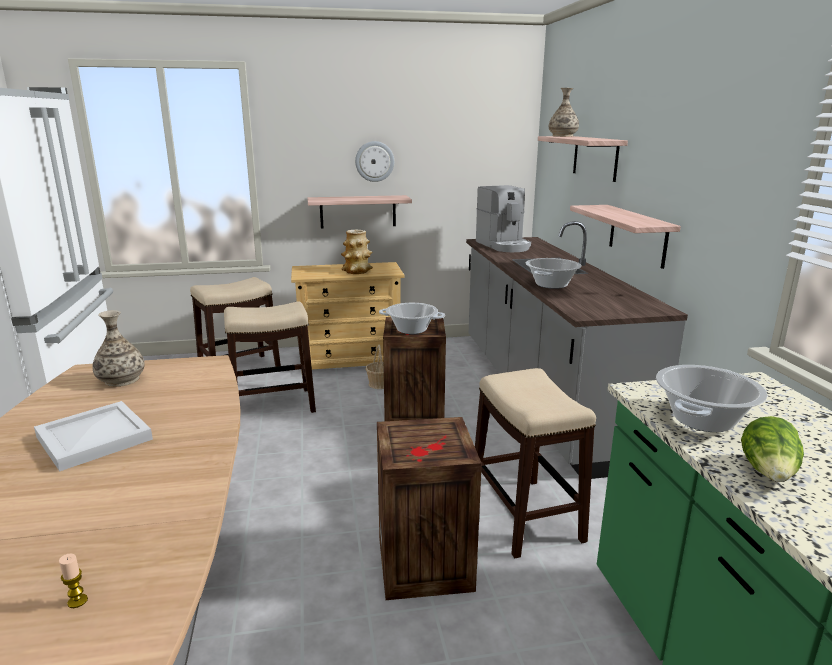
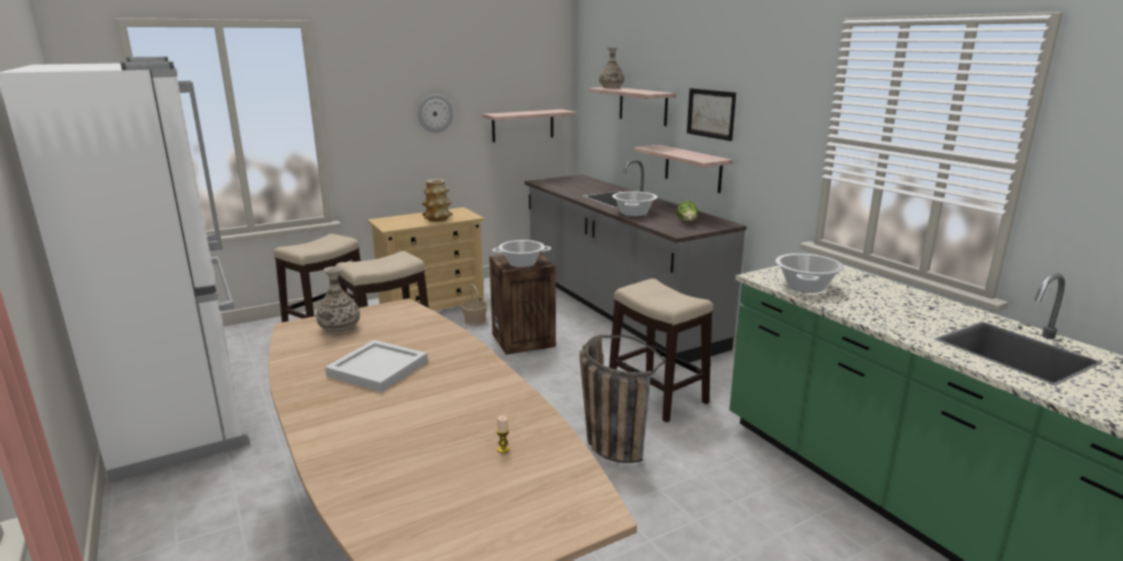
camera: 20 degrees left, 0 degrees up
(358, 211) = (421, 162): shelf -> shelf (523, 125)
(426, 565) = (607, 439): crate -> basket
(504, 245) = (563, 184): coffee machine -> none
(661, 165) = (711, 113): none -> picture
(769, 472) = (857, 307): lettuce -> lettuce (687, 222)

